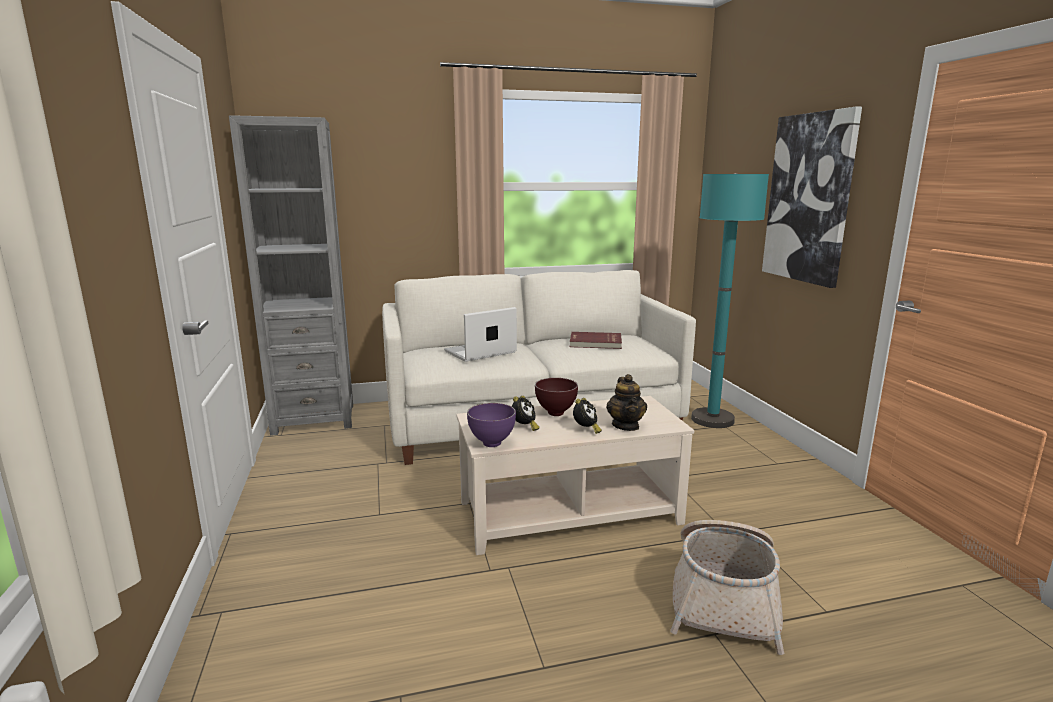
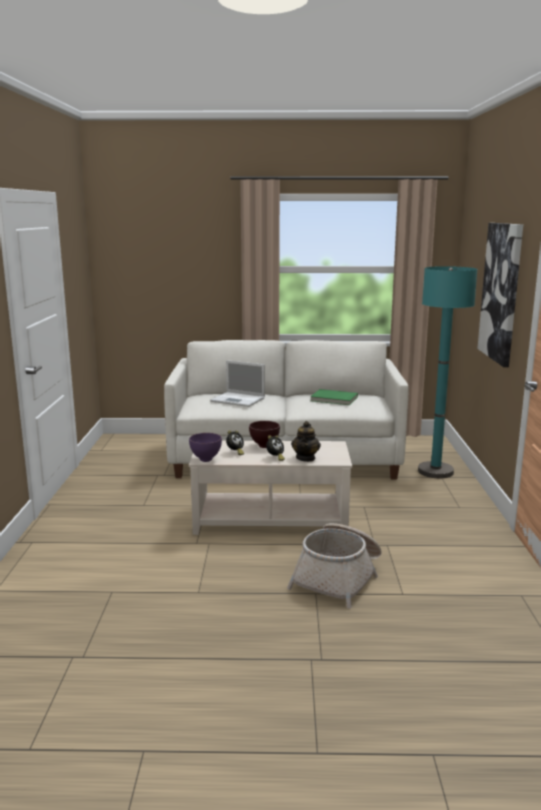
camera: 15 degrees right, 0 degrees up
(314, 419) = (127, 442): grey bookcase -> none
(479, 352) = (238, 400): laptop -> laptop turned 135 degrees counterclockwise
(595, 343) = (333, 399): red book -> green book

